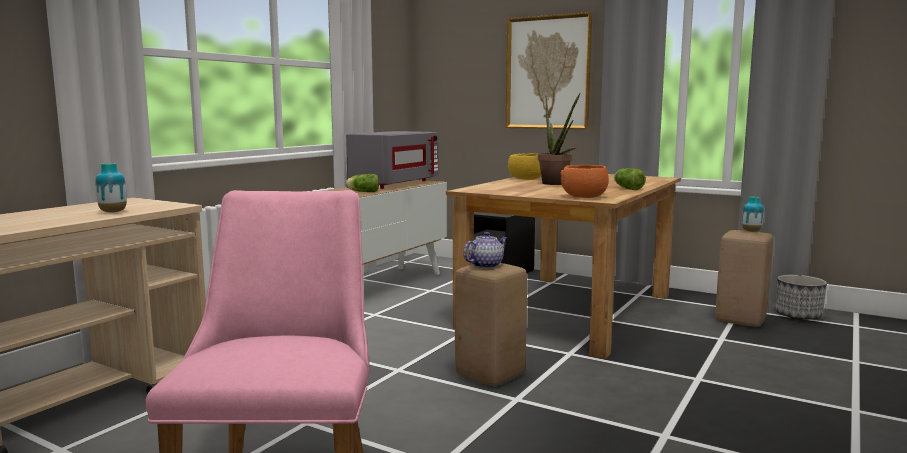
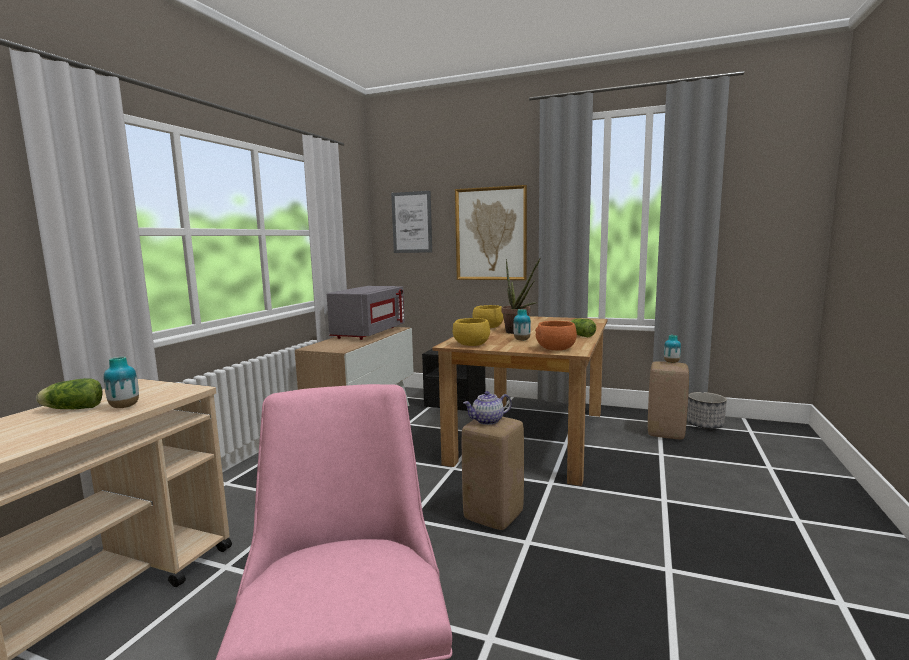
camera: 10 degrees left, 0 degrees up
(362, 192) = (346, 345): lettuce -> lettuce (71, 409)
(457, 59) = (412, 222): none -> picture
(485, 265) = (487, 421): teapot -> teapot turned 150 degrees counterclockwise
(490, 190) = (471, 344): none -> yellow bowl
(553, 189) = (522, 340): none -> vase

